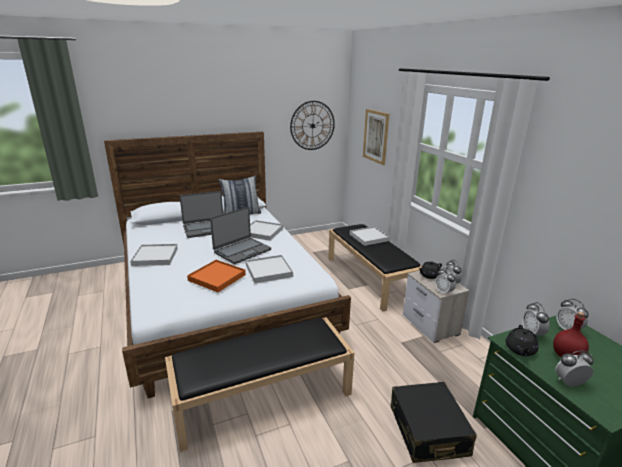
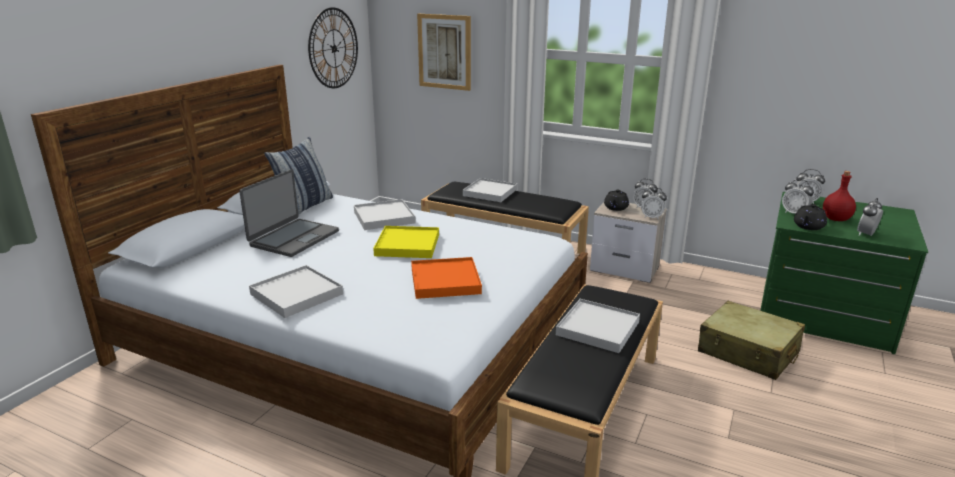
camera: 40 degrees left, 0 degrees up
(242, 251) = (407, 245): laptop -> yellow tray
(268, 271) = (486, 253): white tray -> white tray (598, 328)
(428, 431) = (748, 352): black suitcase -> beige suitcase
(520, 350) = (808, 226): black teapot -> black teapot turned 60 degrees clockwise

